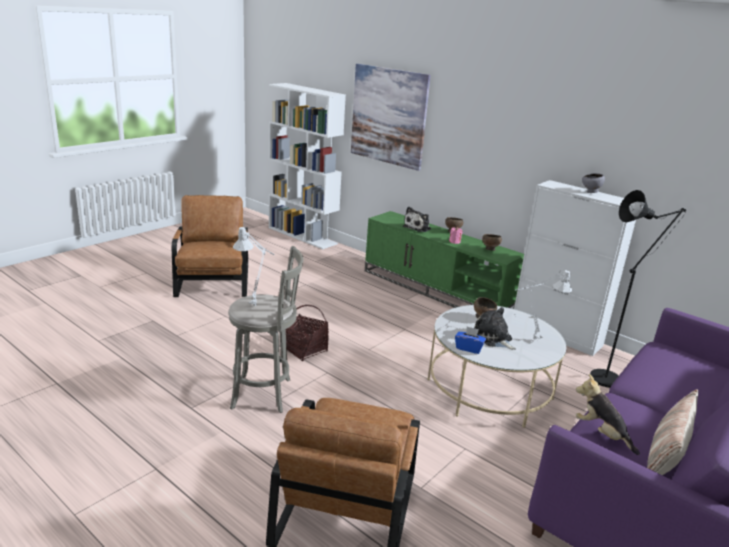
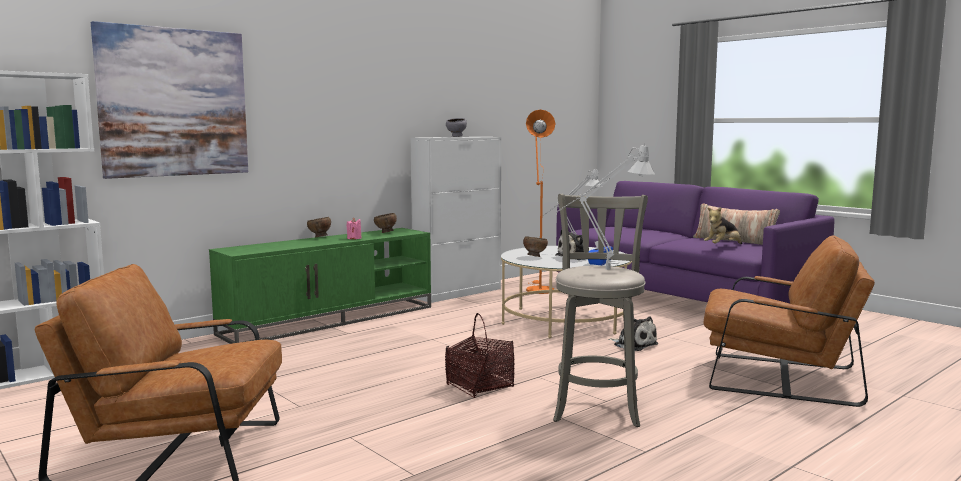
camera: 80 degrees left, 15 degrees down
(418, 227) = (293, 244): plush toy -> plush toy (633, 344)
(610, 378) = (538, 289): black floor lamp -> orange floor lamp

